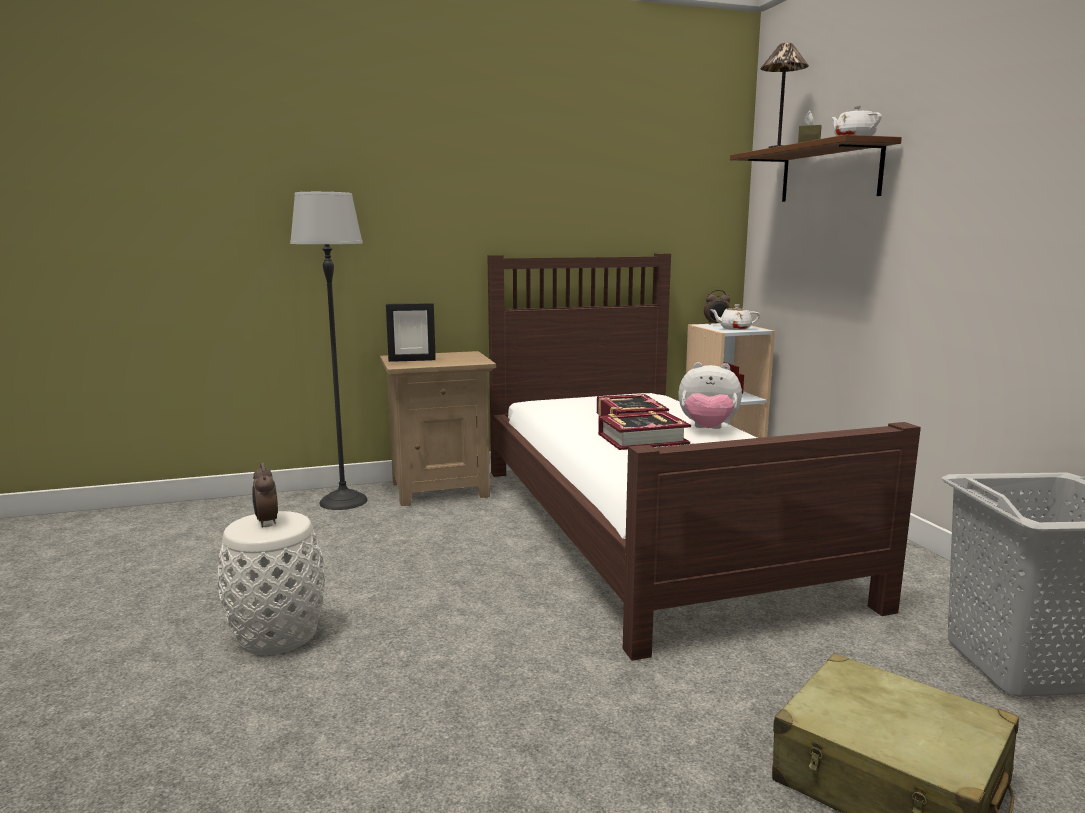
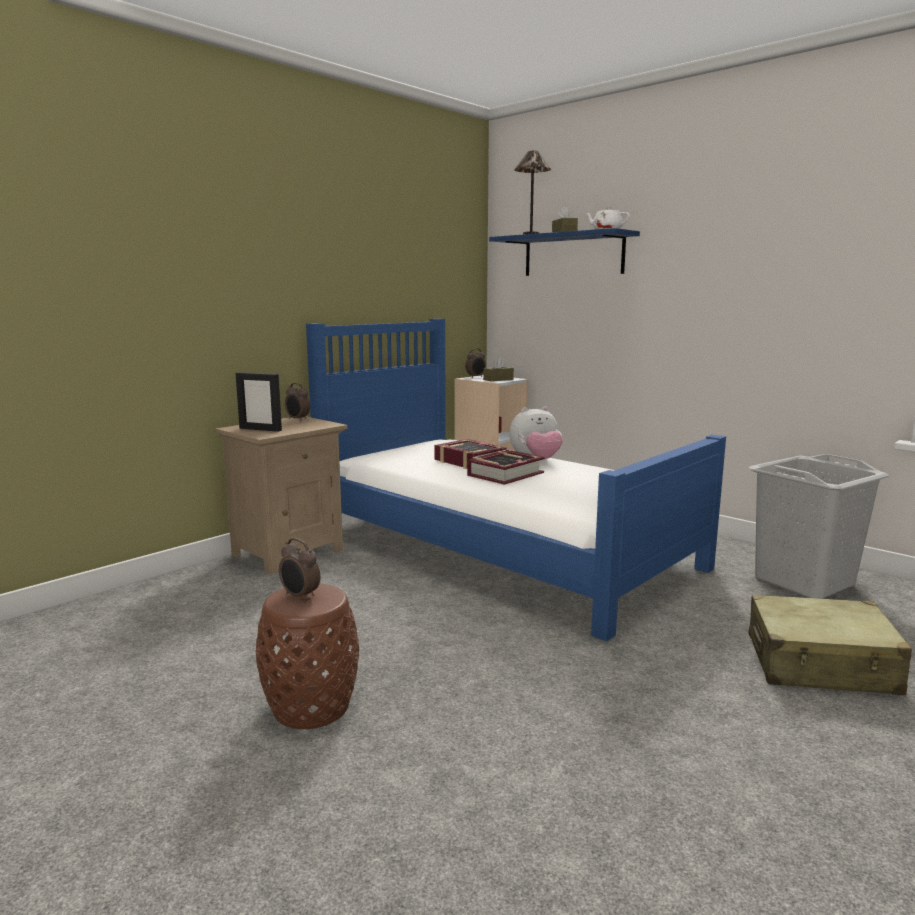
camera: 30 degrees left, 0 degrees up
(278, 635) = (311, 707): white stool -> brown stool
(344, 501) = (205, 581): floor lamp -> none
(412, 360) = (261, 429): picture frame -> picture frame turned 60 degrees clockwise
(464, 354) = (297, 419): none -> alarm clock
(648, 526) = (498, 547): brown bed -> blue bed
(734, 329) = (498, 379): white teapot -> brown tissue box
(829, 173) = (573, 255): brown shelf -> blue shelf

